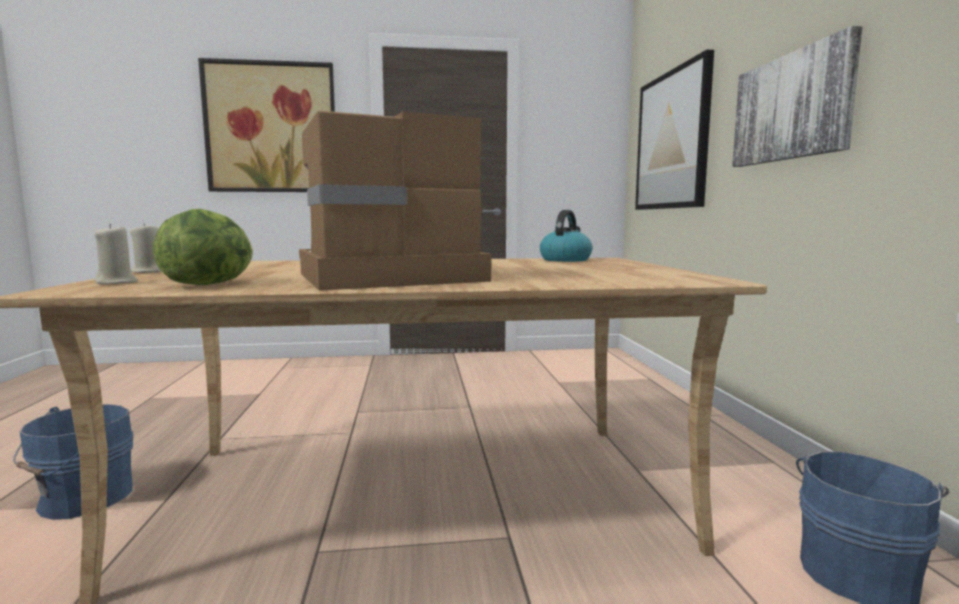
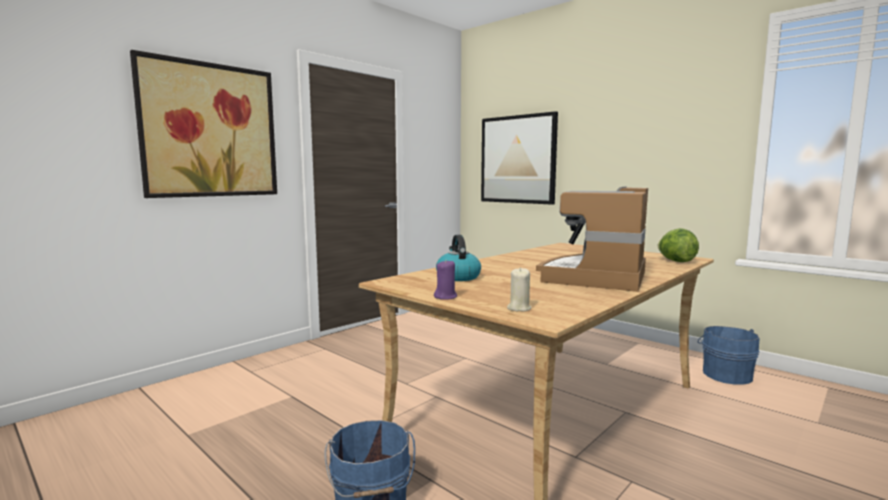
camera: 40 degrees left, 0 degrees up
(149, 272) = (446, 297): beige candle -> purple candle
(211, 284) = (568, 298): lettuce -> lettuce (676, 261)
(565, 260) = (557, 248): kettle -> kettle (457, 277)
(791, 107) = (626, 158): picture -> none

